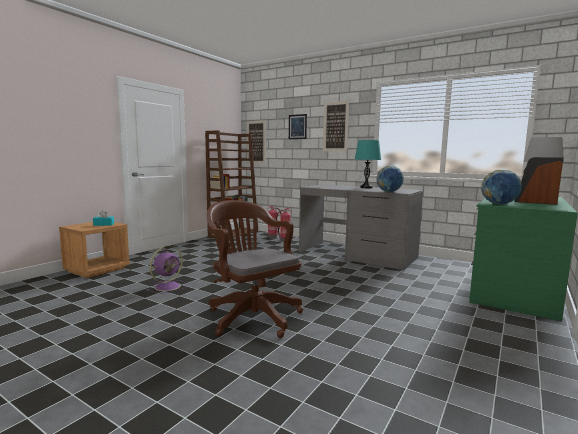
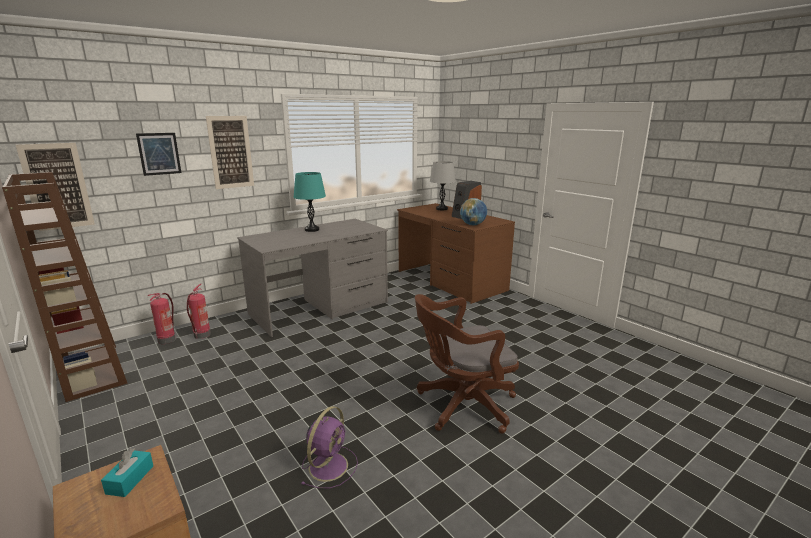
camera: 70 degrees left, 10 degrees up
(168, 286) = (329, 465): purple fan -> purple fan turned 60 degrees clockwise
(389, 192) = (363, 231): globe -> none
(513, 287) = (450, 280): green desk -> brown desk

